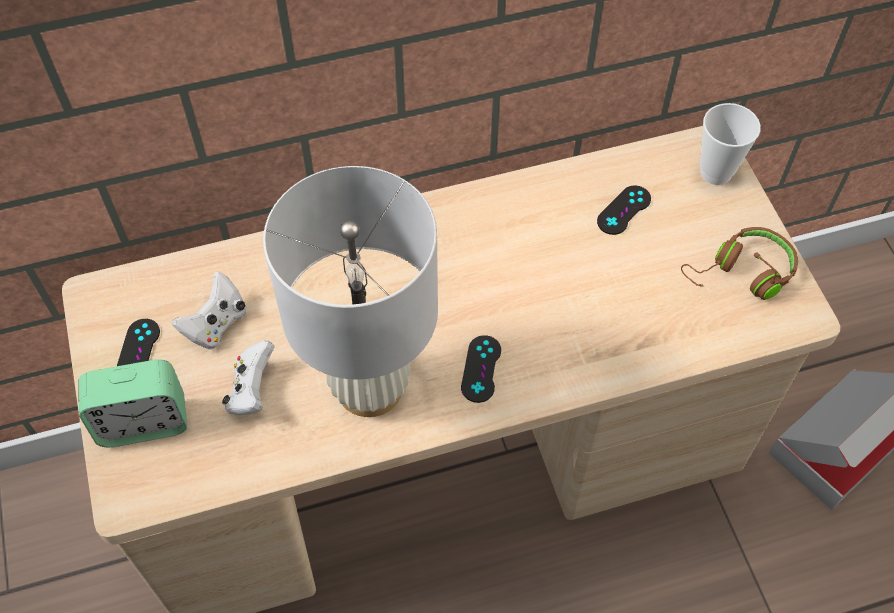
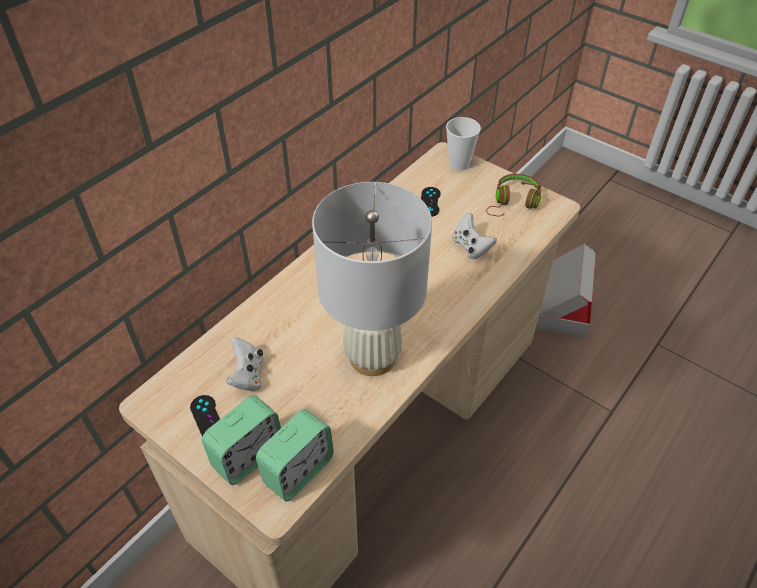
camera: 35 degrees left, 10 degrees down
(179, 474) = (298, 471): none -> alarm clock
(252, 390) = (303, 398): white game controller -> white game controller (471, 247)
(481, 369) = (426, 314): black game controller -> none

